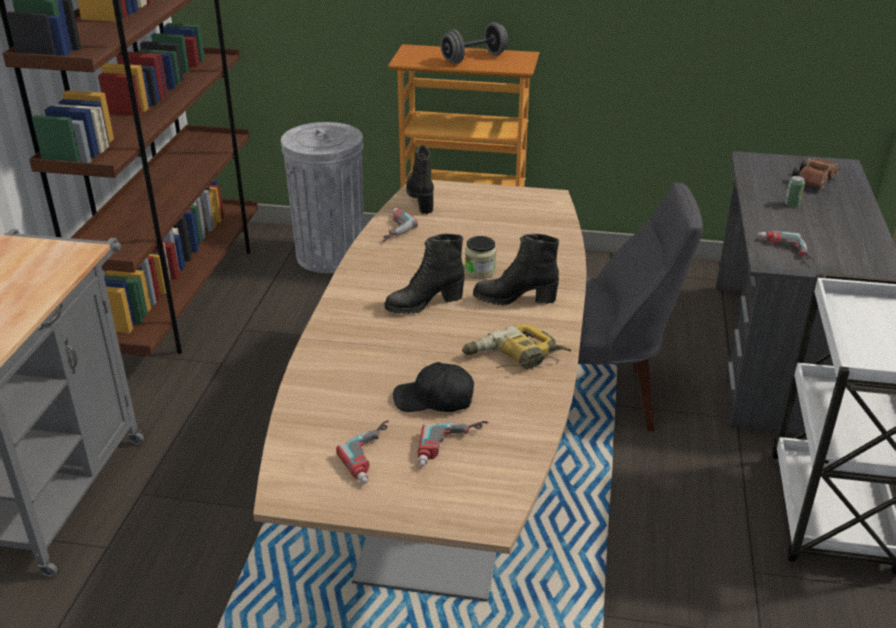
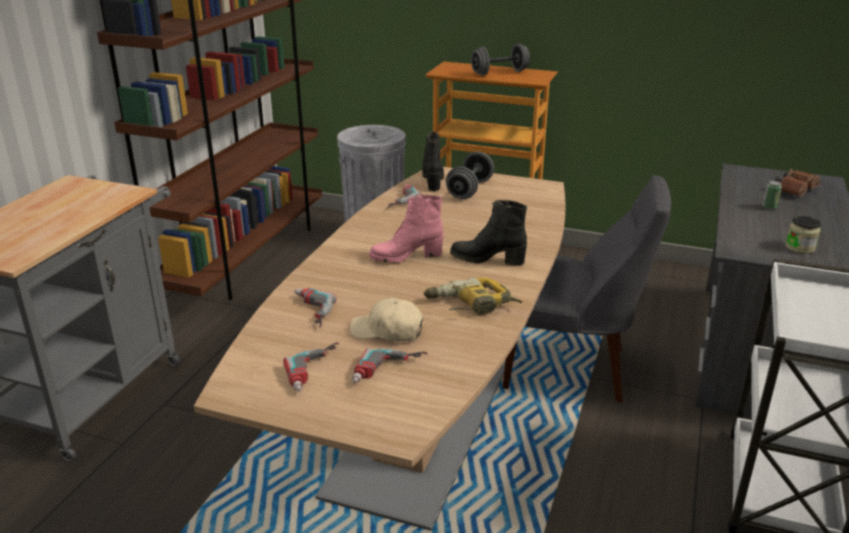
camera: 10 degrees right, 5 degrees down
(424, 303) = (406, 257): black boot -> pink boot
(434, 399) = (387, 331): black cap -> beige cap
(467, 209) = (469, 190): none -> grey dumbbell
(480, 271) = (464, 236): jar -> jar (800, 247)
(784, 251) = (751, 243): power drill -> power drill (308, 312)

